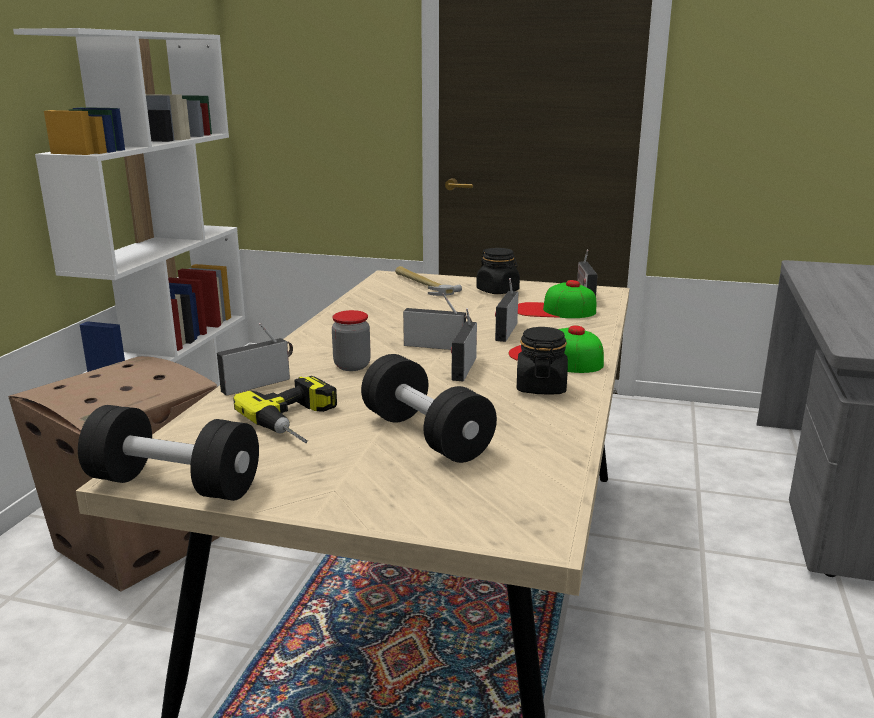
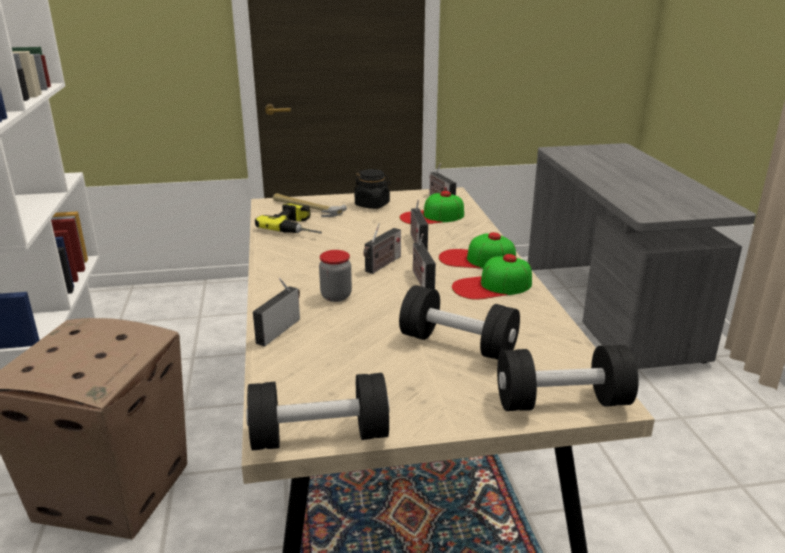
camera: 25 degrees left, 5 degrees up
(301, 421) = (354, 355): power drill -> power drill (299, 227)
(438, 346) = (382, 265): radio -> radio turned 135 degrees clockwise
(477, 520) = (562, 402): none -> black dumbbell
(541, 387) = (492, 286): black jar -> cap

